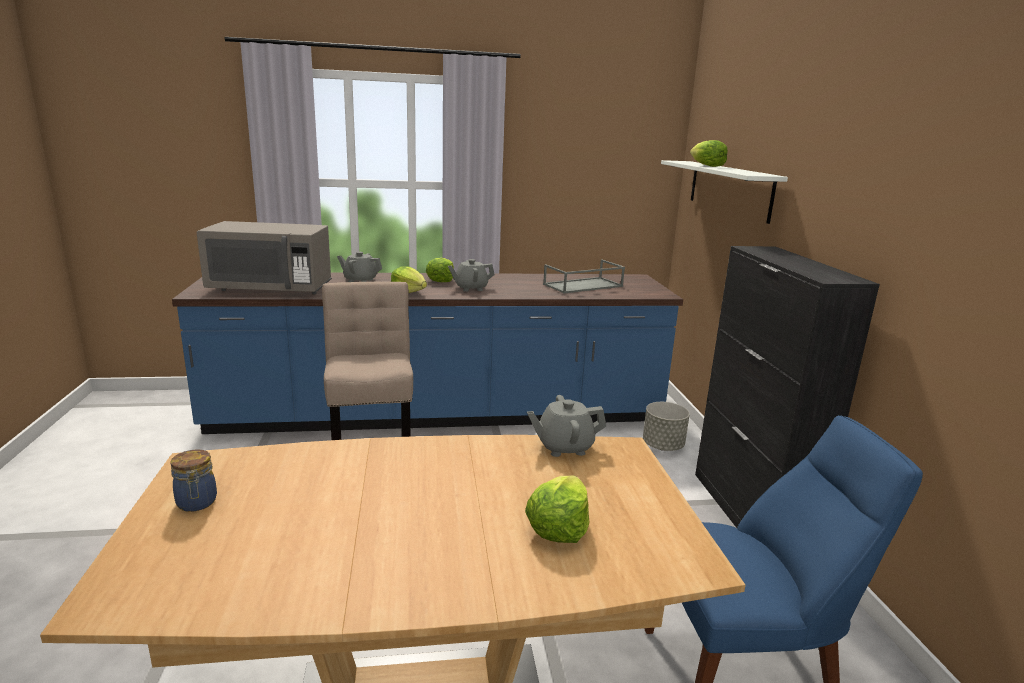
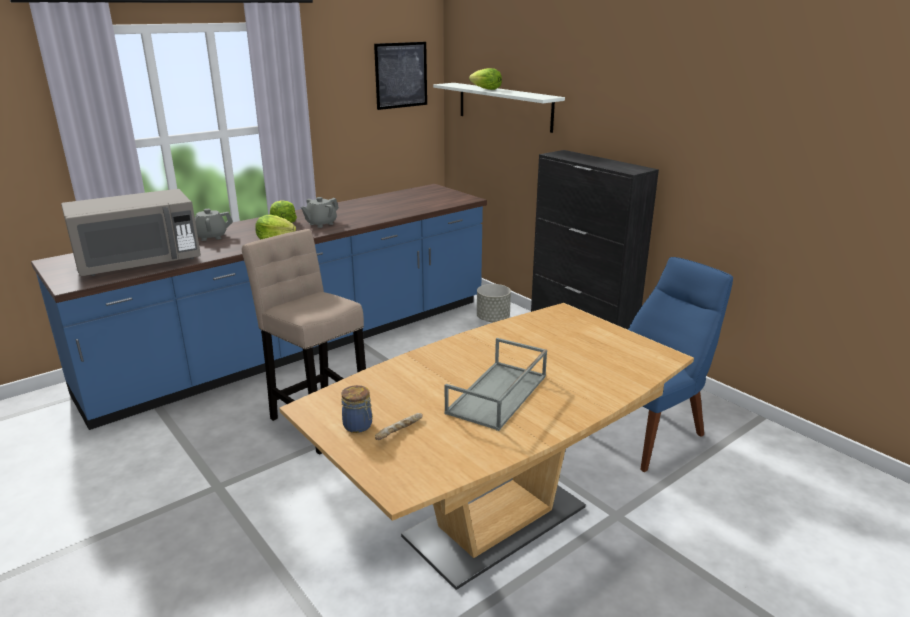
camera: 30 degrees left, 5 degrees up
(219, 528) = (400, 432): none -> bread
(558, 527) = (583, 363): lettuce -> none
(564, 447) = (530, 321): grey teapot -> none
(583, 285) = (403, 203): grey tray -> grey tray (498, 395)
(626, 147) = (401, 75): none -> picture

